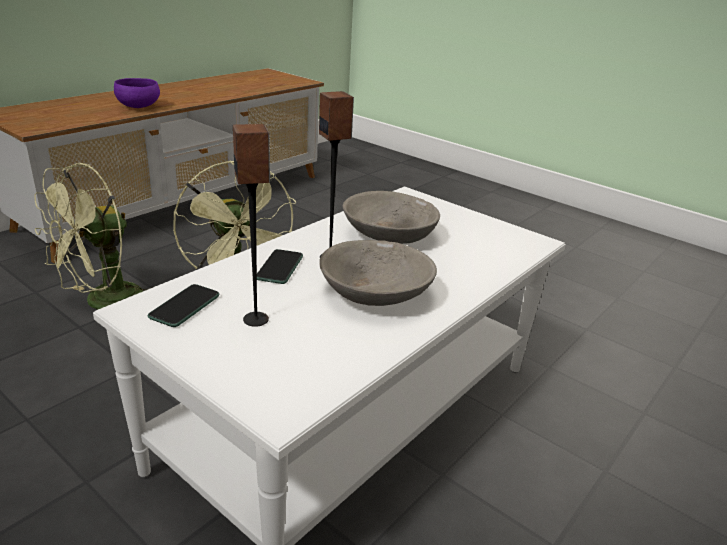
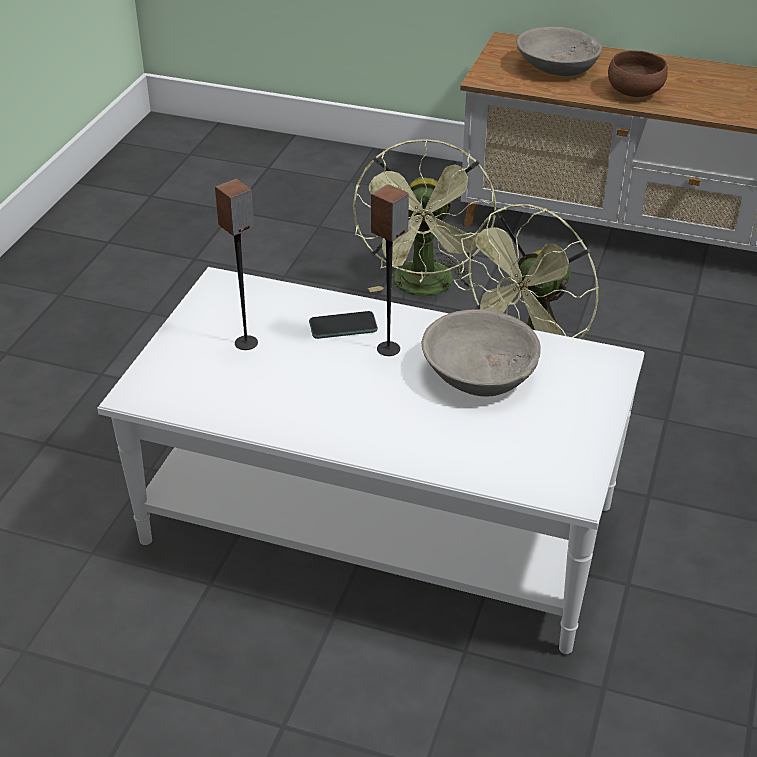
camera: 70 degrees right, 10 degrees up
(104, 303) = (425, 289): green fan -> green fan turned 105 degrees counterclockwise
(139, 106) = (636, 93): purple bowl -> brown bowl
(185, 306) = (240, 302): phone -> none
(375, 293) = (339, 395): grey bowl -> grey bowl (556, 67)

